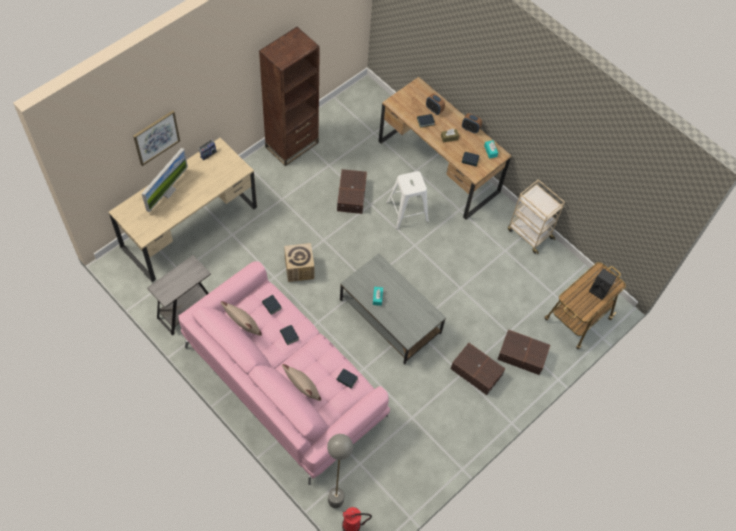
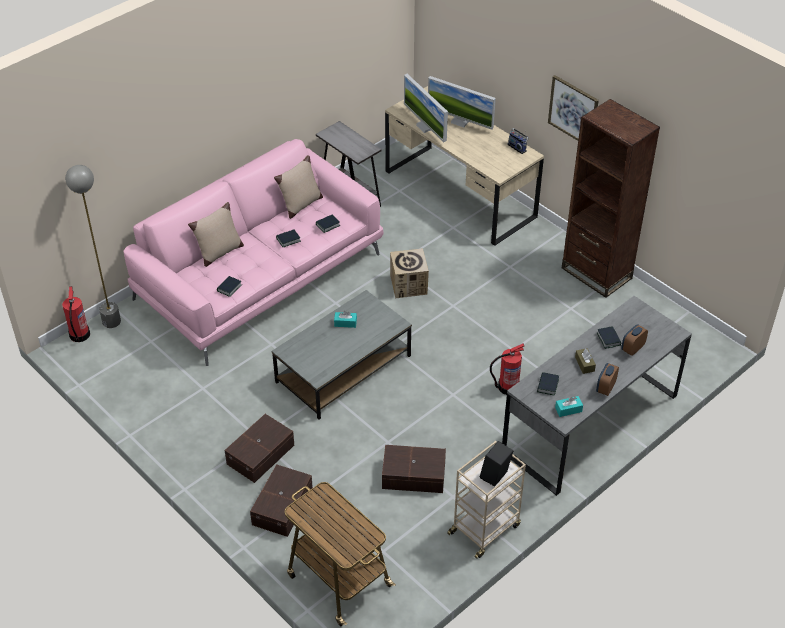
camera: 95 degrees right, 15 degrees down
(156, 137) = (492, 65): picture -> picture (573, 110)
(171, 217) = (425, 127): none -> monitor
(352, 195) = (525, 331): brown storage box -> brown storage box (414, 476)
(406, 211) = (507, 387): white stool -> fire extinguisher
(438, 166) = (590, 423): brown desk -> grey desk
(599, 290) = (336, 533): black speaker -> black speaker (495, 477)

